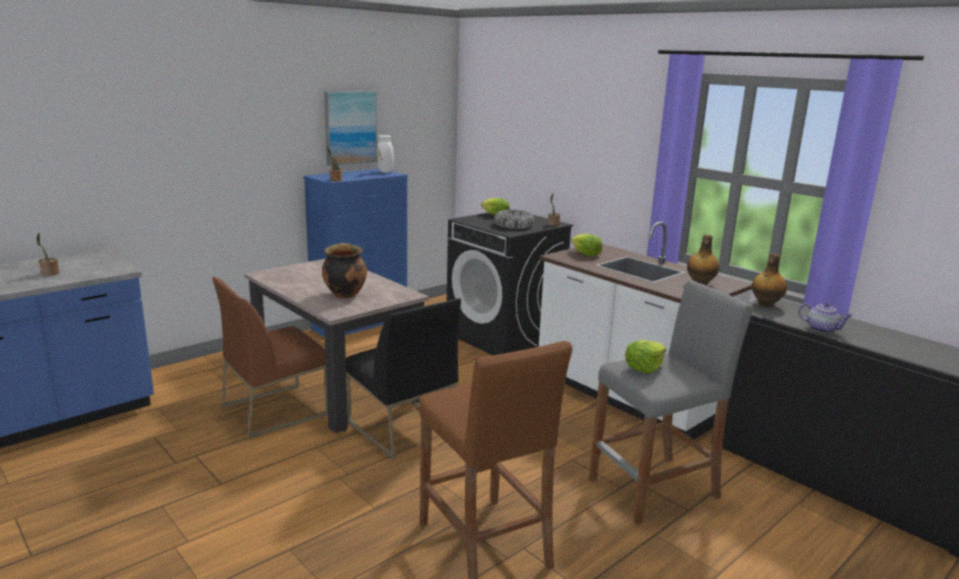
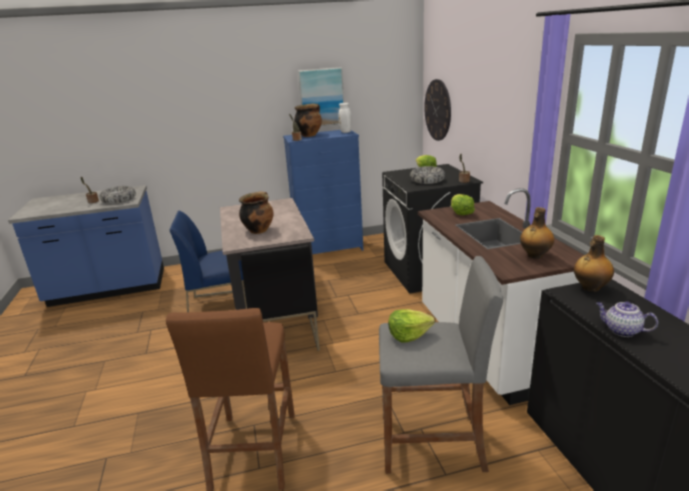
camera: 30 degrees right, 5 degrees up
(96, 268) = (119, 199): none -> bowl
(275, 410) = (221, 305): brown chair -> blue chair
(342, 175) = (309, 135): none -> cooking pot
(487, 147) = (437, 110): none -> wall clock
(822, 329) = (621, 330): teapot -> teapot turned 150 degrees clockwise

